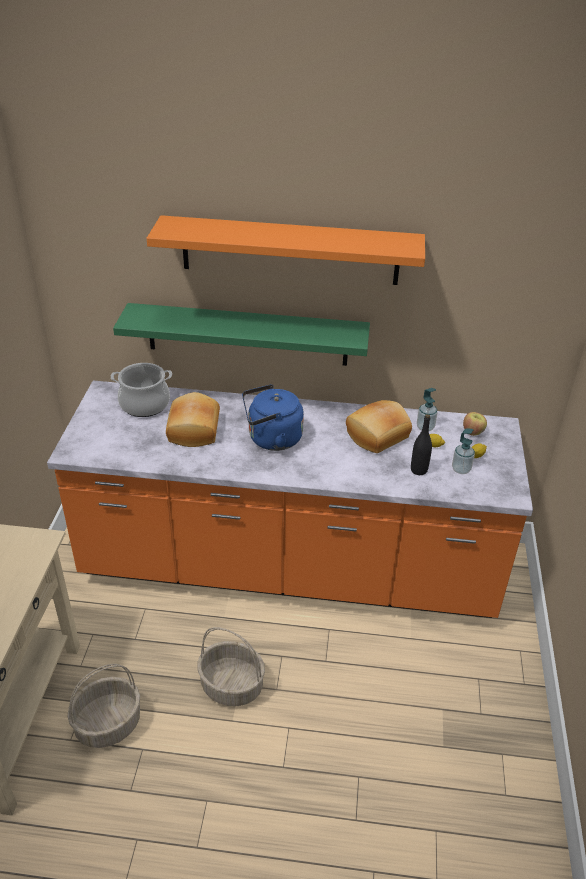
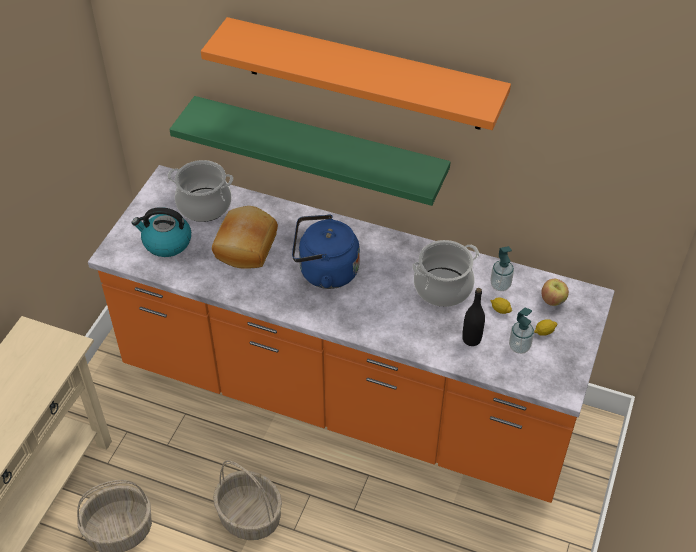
camera: 15 degrees right, 10 degrees up
(118, 437) = (166, 243): none -> kettle
(378, 436) = (443, 288): bread -> cooking pot

